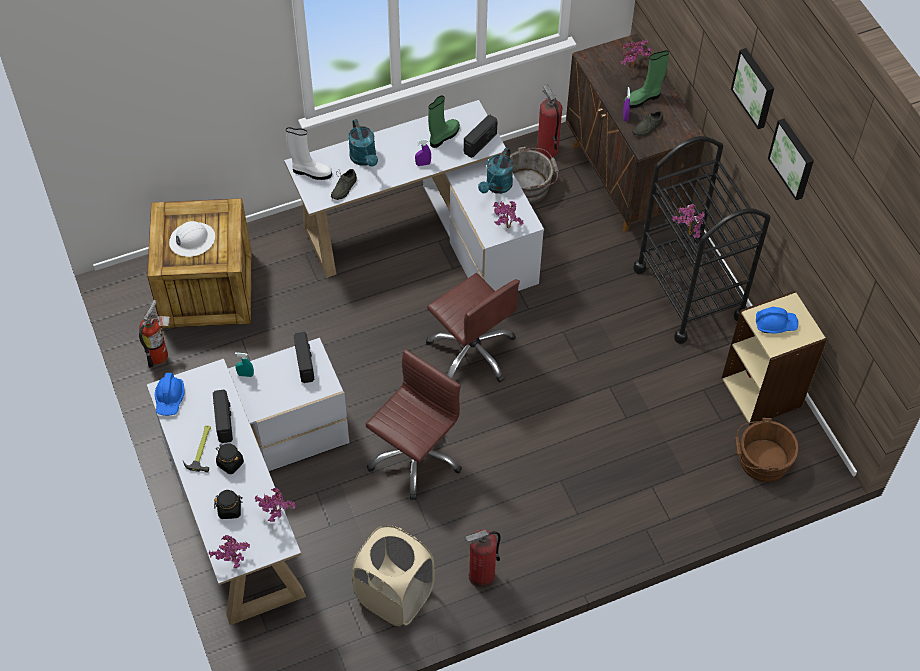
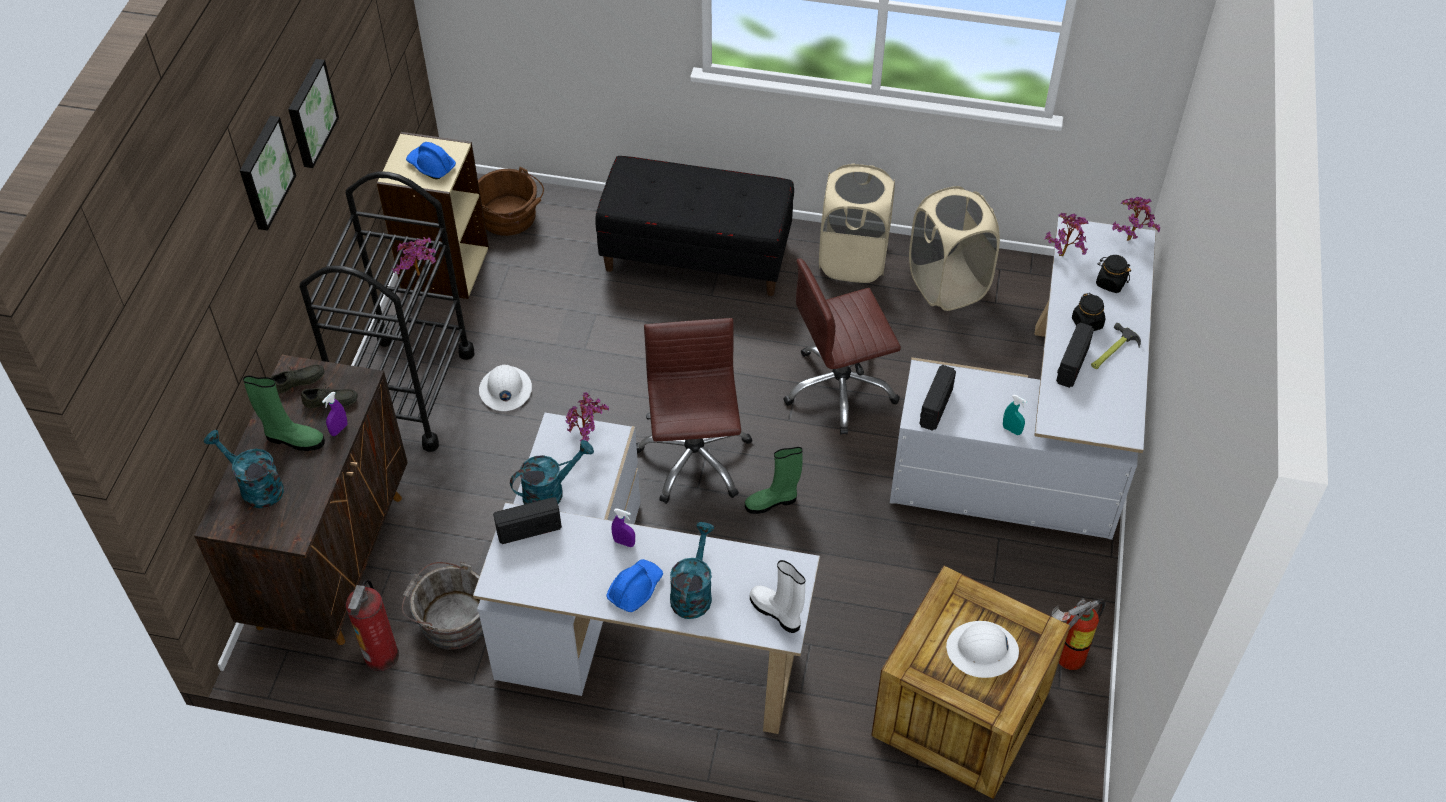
camera: 145 degrees left, 5 degrees down
(170, 398) = (1122, 419): blue hard hat -> blue hard hat (635, 589)
(342, 188) = (751, 566): grey shoe -> grey shoe (299, 383)
(443, 136) = (566, 566): green boot -> green boot (772, 502)
(481, 576) = (853, 260): fire extinguisher -> beige laundry basket
(599, 508) = (697, 256): none -> black bench
(631, 329) = (505, 390): none -> white hard hat
(634, 67) = (255, 487): potted plant -> turquoise watering can

